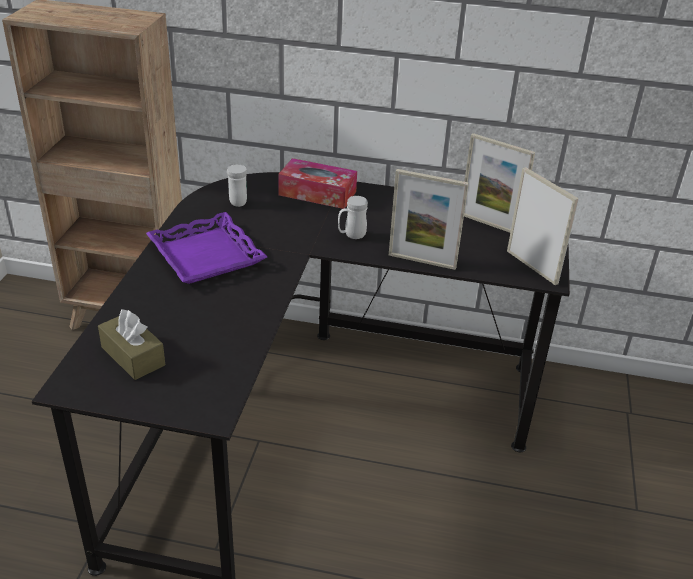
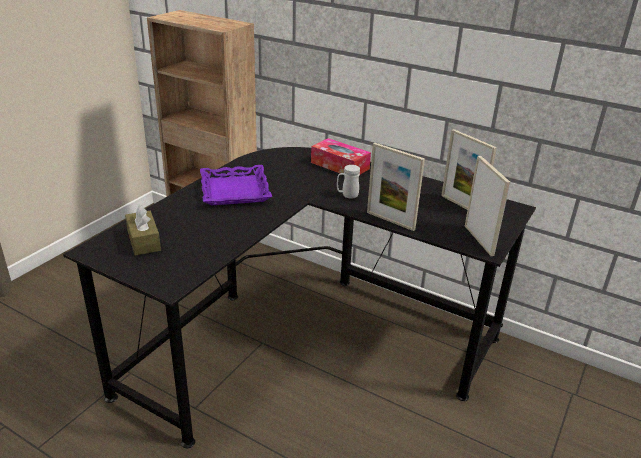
camera: 20 degrees right, 5 degrees down
(237, 201) = (279, 161): white mug -> none

